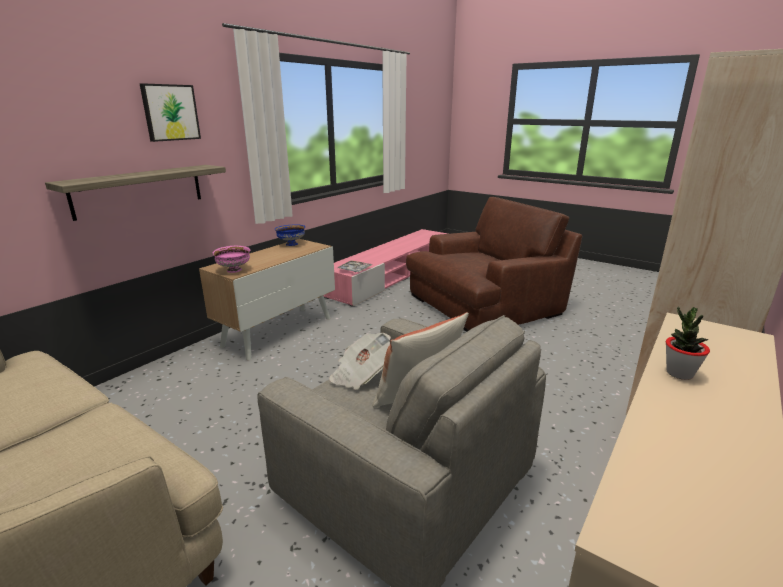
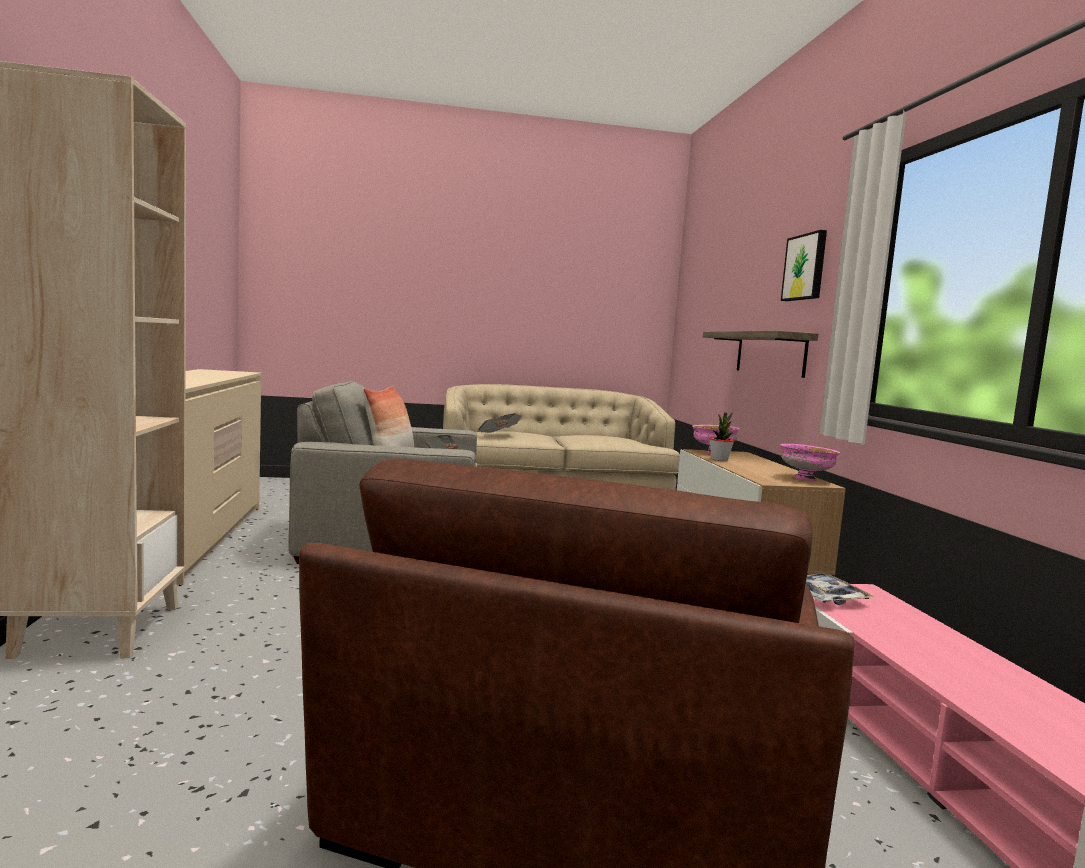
camera: 135 degrees right, 15 degrees down
(116, 456) = (498, 435): none -> newspaper
(291, 244) = (805, 479): blue bowl -> pink bowl
(679, 373) = (199, 379): potted plant -> potted plant (719, 460)

